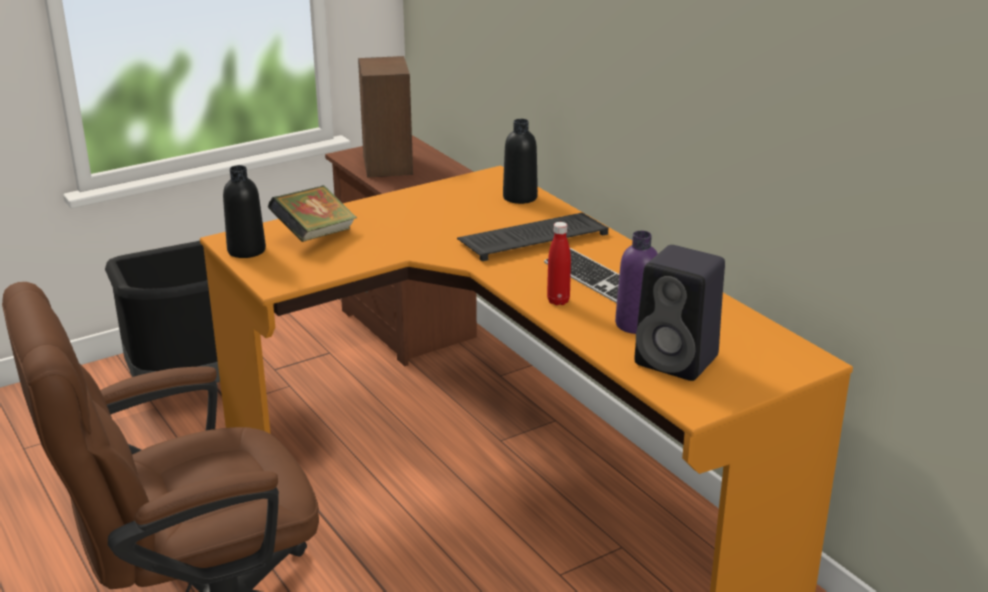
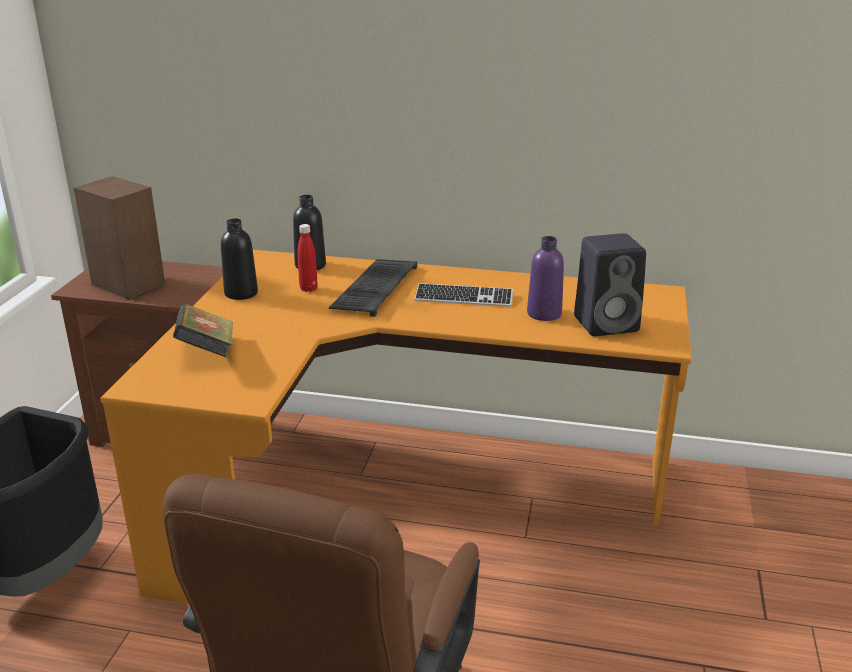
camera: 45 degrees left, 0 degrees up
(246, 250) = (170, 388): black bottle -> black bottle (241, 293)
(558, 301) = (473, 320): red bottle -> red bottle (308, 288)

